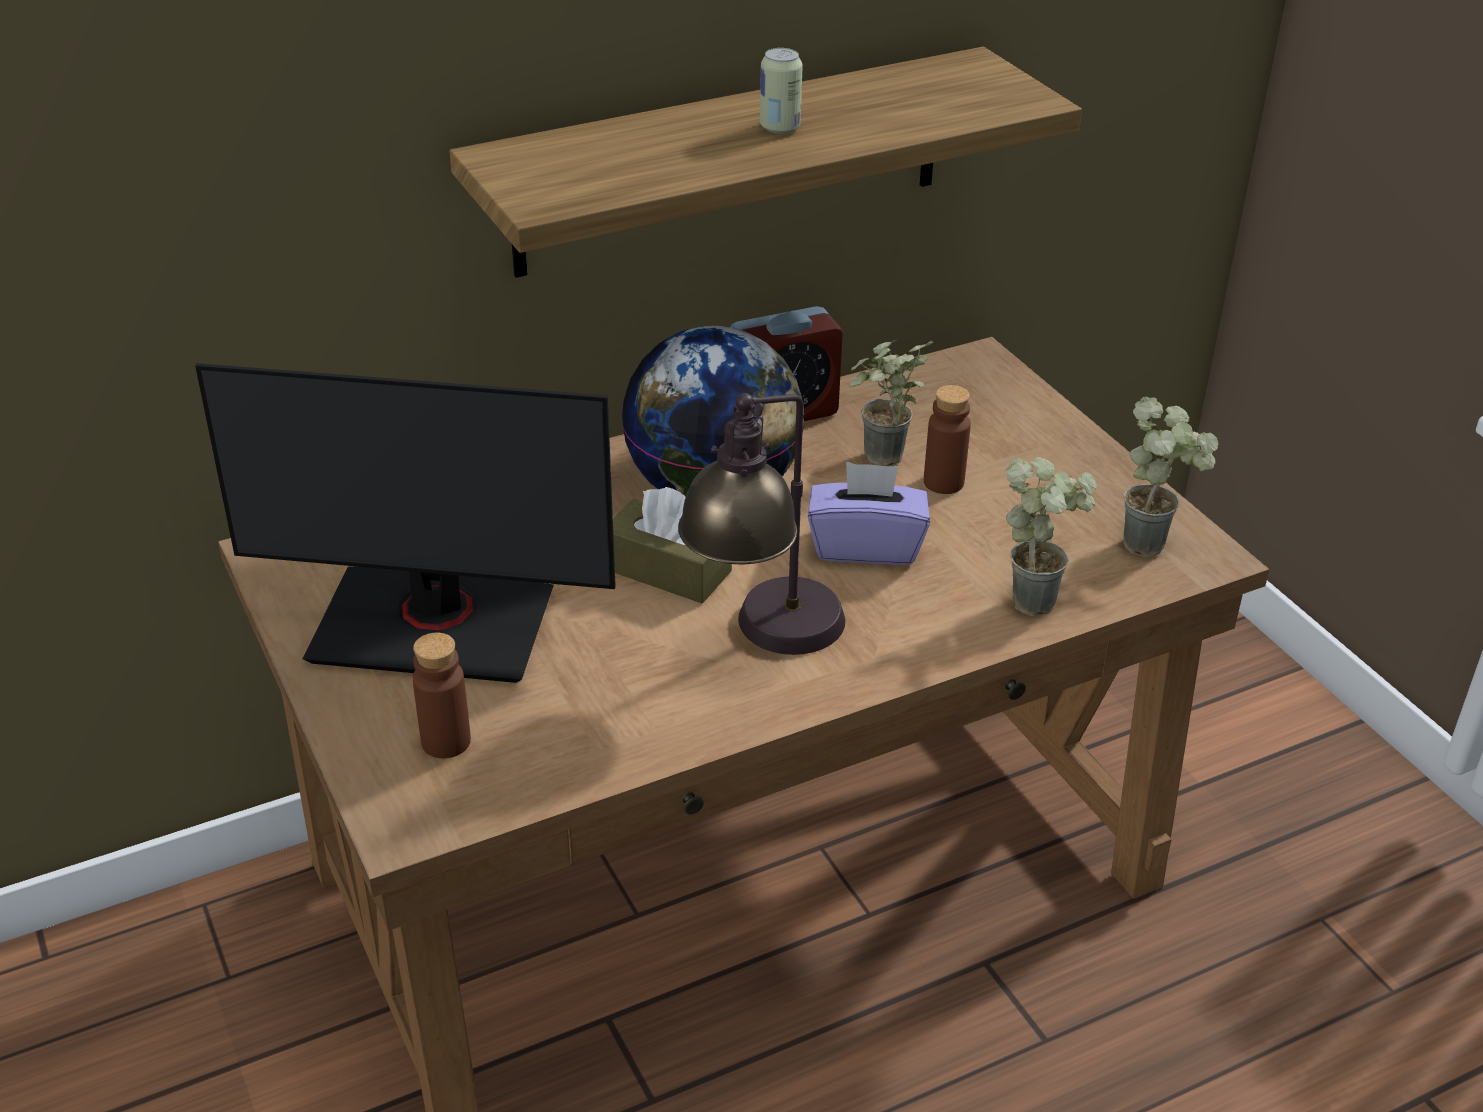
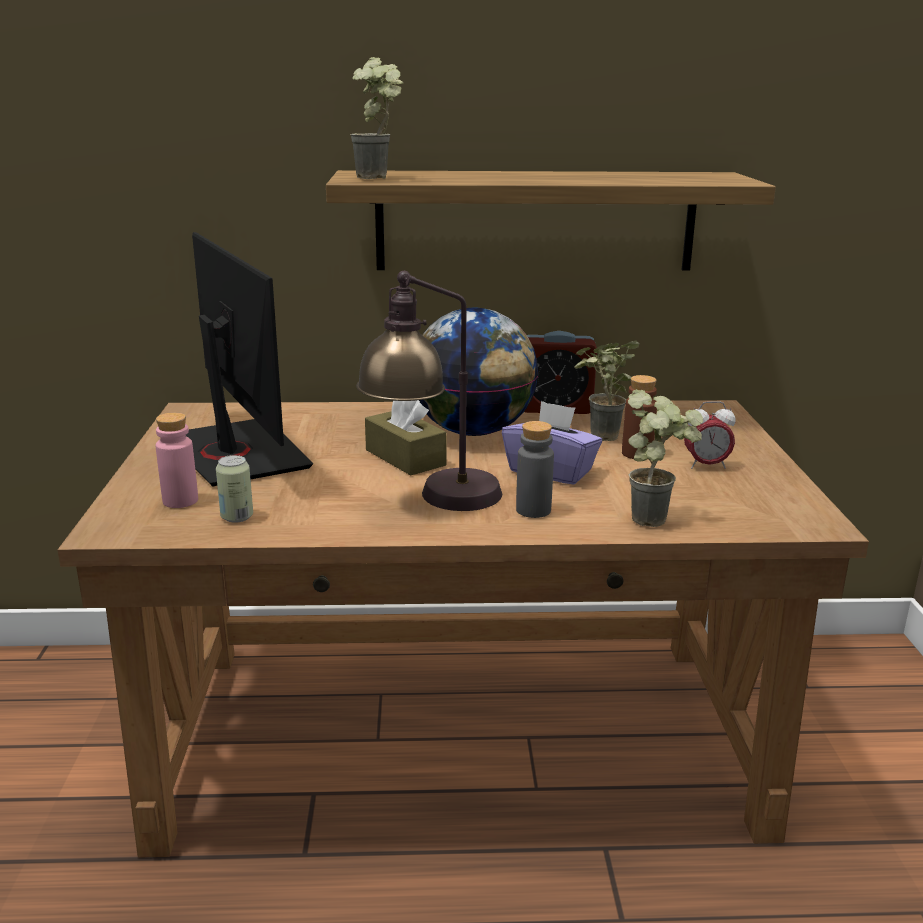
camera: 25 degrees right, 15 degrees down
(434, 624) = (238, 453): monitor -> monitor turned 150 degrees counterclockwise
(446, 741) = (180, 501): brown bottle -> pink bottle
(780, 127) = (548, 177): can -> can (237, 517)
(896, 625) = (533, 510): none -> grey bottle
(1035, 484) = (706, 465): none -> alarm clock
(1154, 543) = (777, 509): potted plant -> potted plant (381, 178)

